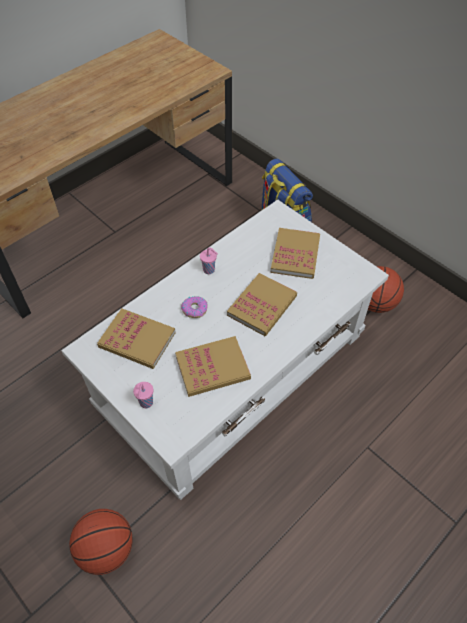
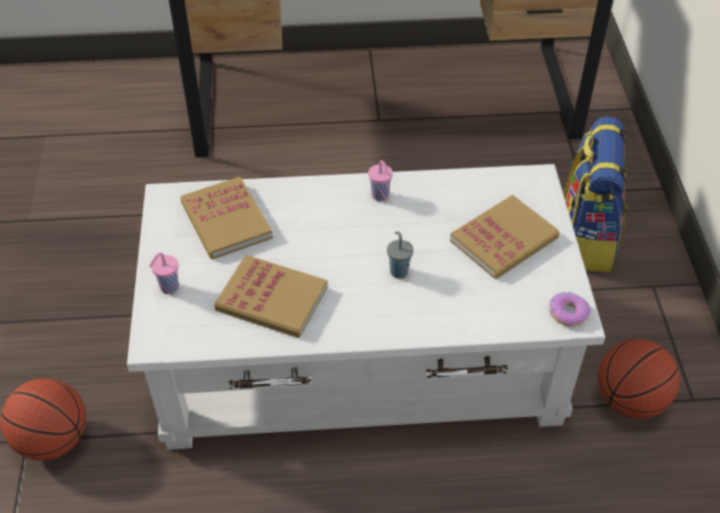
camera: 40 degrees right, 5 degrees down
(194, 309) = (318, 227): donut -> donut (568, 313)
(262, 306) = (398, 271): book -> grey cup

